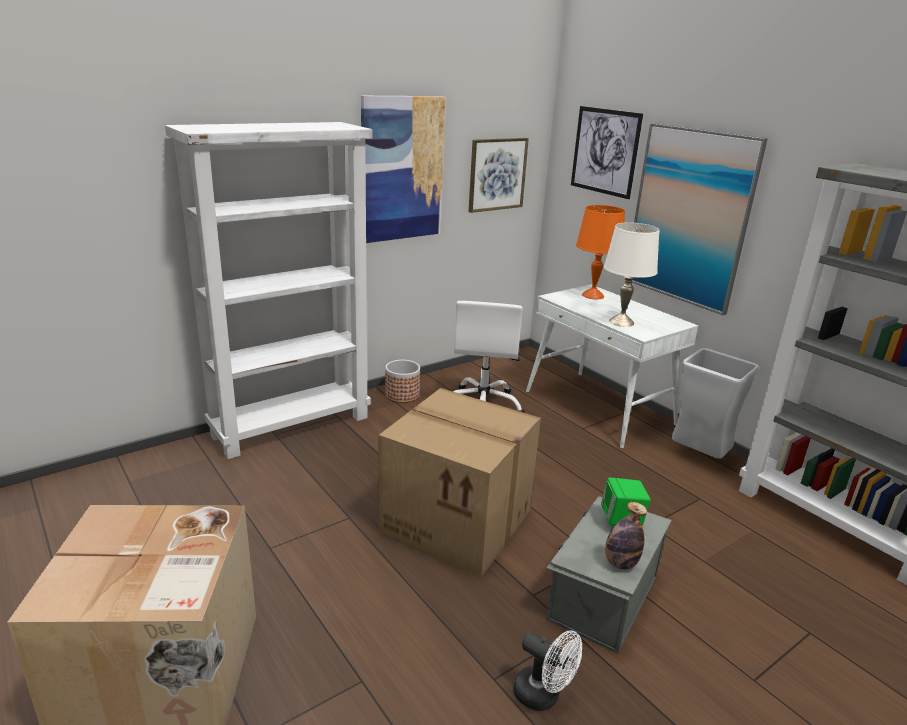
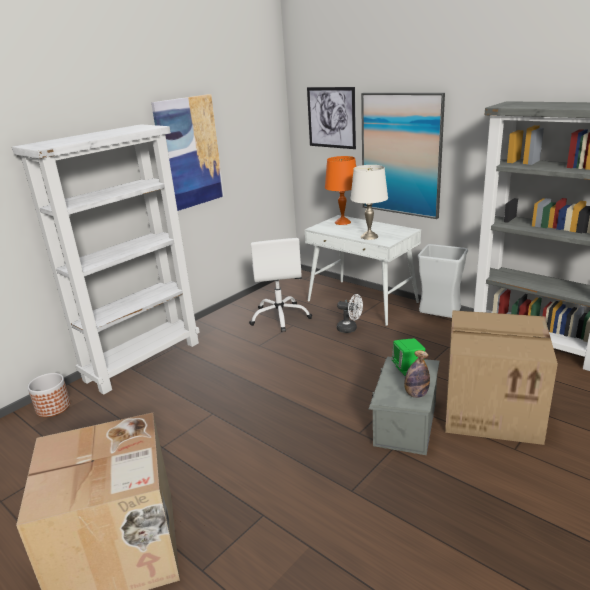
camera: 10 degrees left, 0 degrees up
(402, 395) = (218, 321): planter -> planter (53, 407)
(459, 522) = (292, 398): cardboard box -> cardboard box (493, 409)
(497, 174) = (256, 146): picture -> none
(543, 696) = (387, 492): white fan -> white fan (350, 329)

